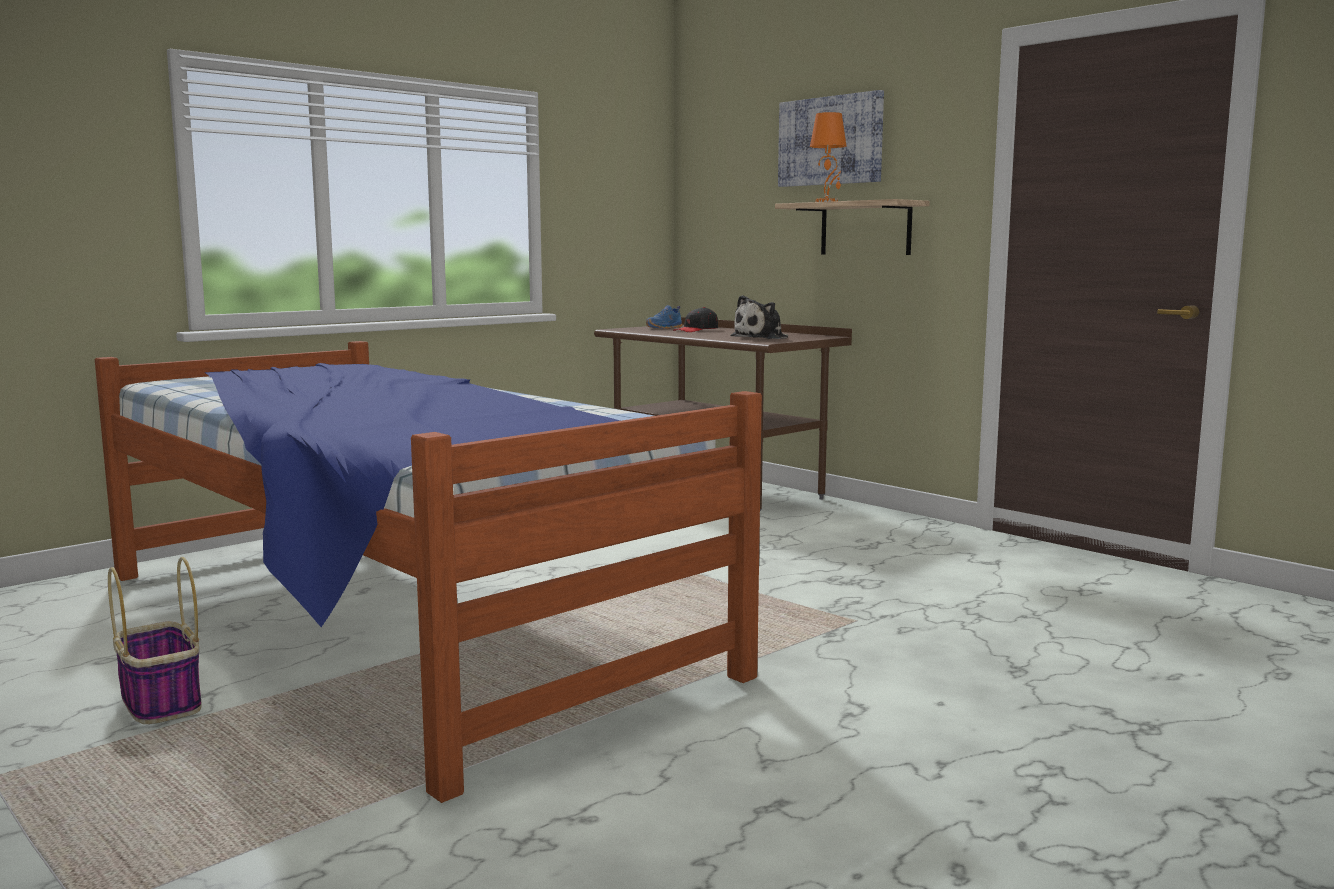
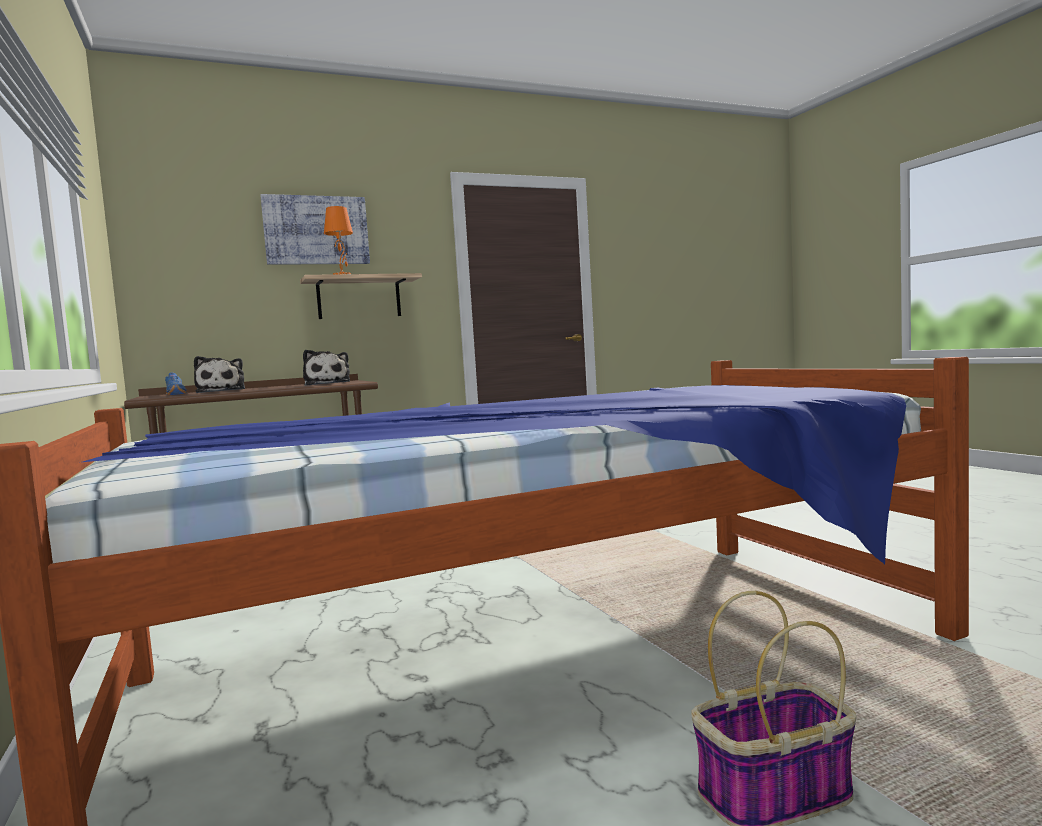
camera: 70 degrees left, 5 degrees down
(696, 330) = (222, 391): black cap -> plush toy

